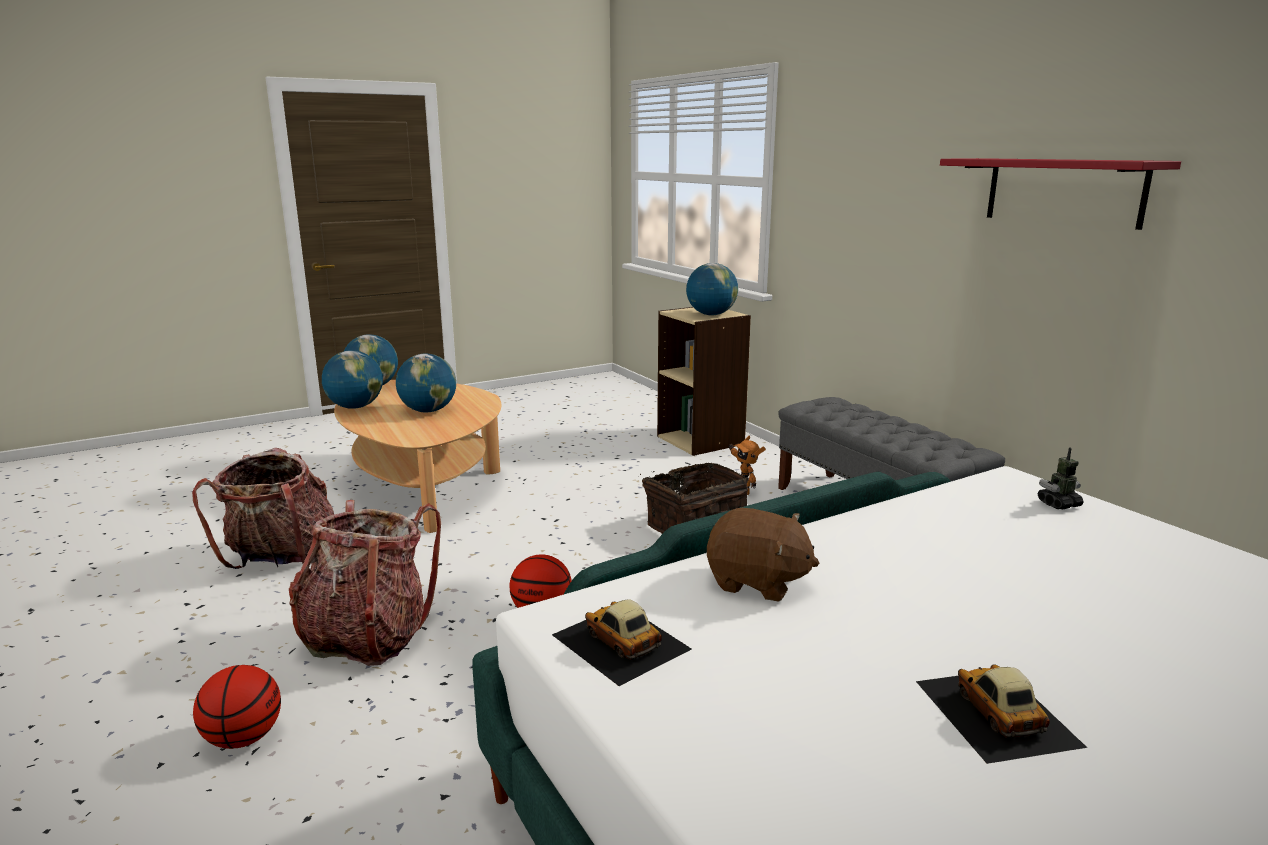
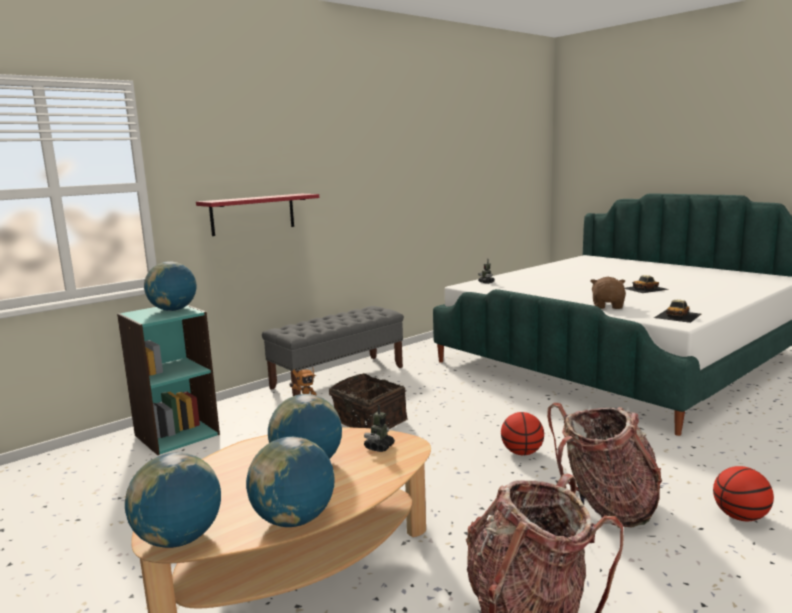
camera: 100 degrees left, 5 degrees down
(430, 431) = (379, 447): none -> toy robot
(701, 440) = (176, 434): beige bookcase -> turquoise bookcase
(1063, 191) = (367, 170): red shelf -> red shelf (253, 214)

